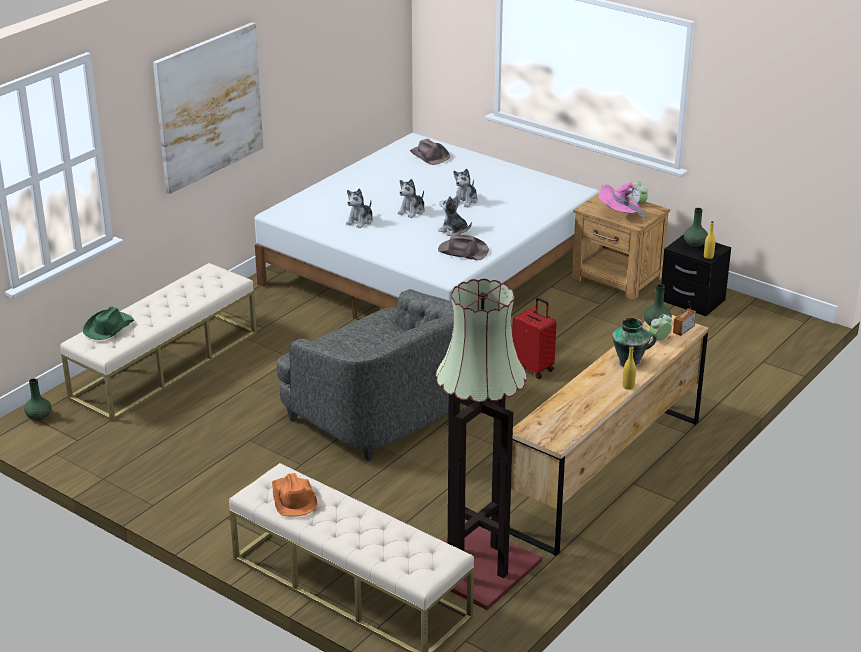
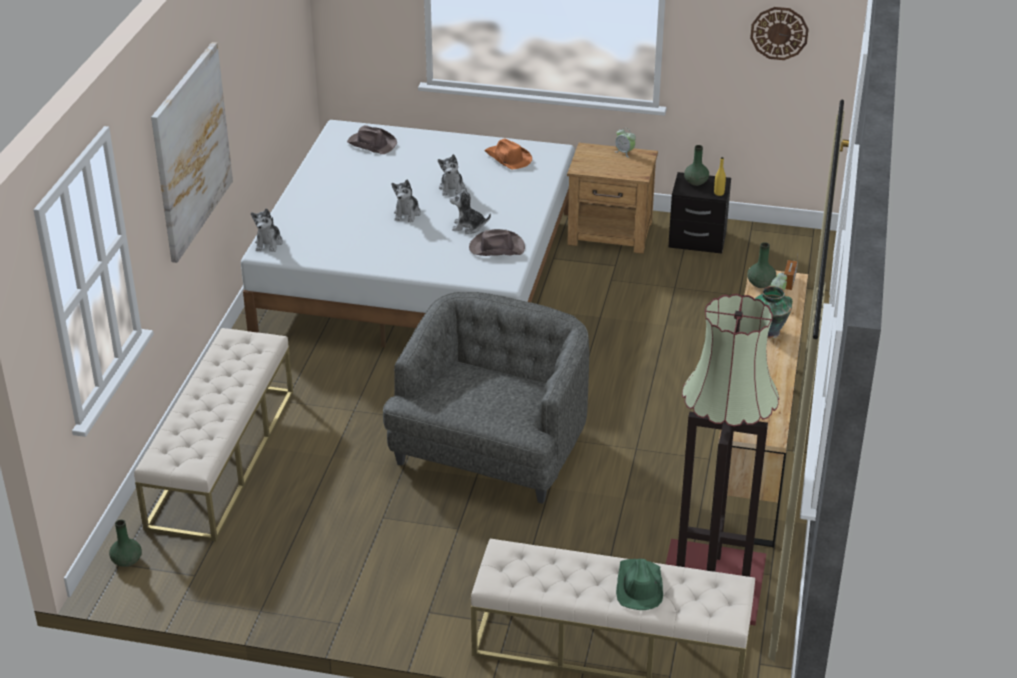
camera: 25 degrees left, 5 degrees up
(108, 327) = (176, 436): green hat -> green hat (639, 586)
(293, 498) = (539, 574): orange hat -> orange hat (508, 158)
(360, 221) = (362, 239): plush toy -> plush toy (269, 243)
(377, 414) = (491, 448): grey armchair -> grey armchair turned 90 degrees counterclockwise
(533, 368) = (604, 354): red suitcase -> none
(619, 215) = (616, 169): pink hat -> none
(628, 386) = (788, 357): yellow bottle -> none
(787, 113) = (779, 33): none -> wall clock

